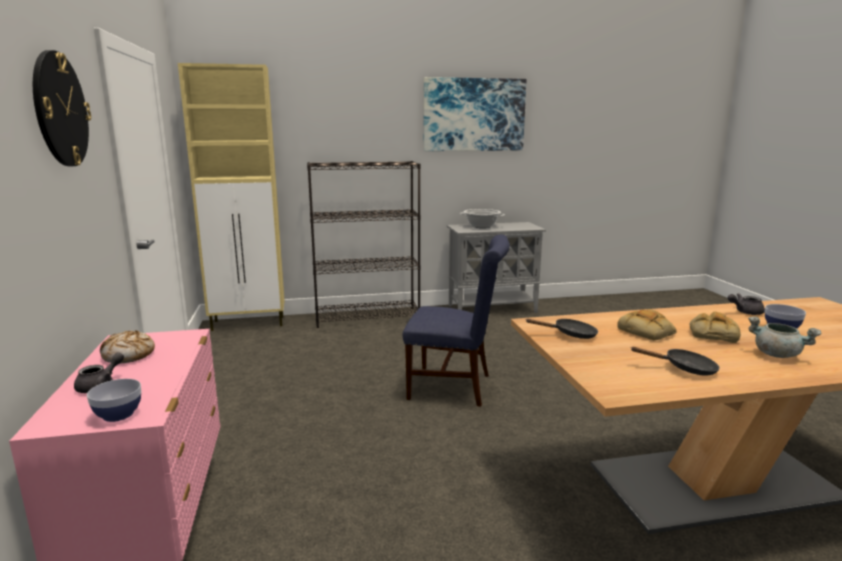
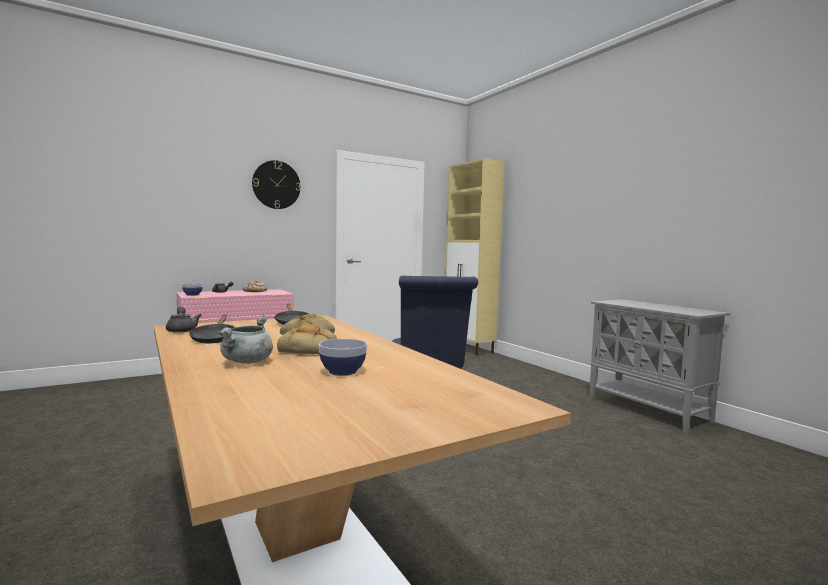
camera: 70 degrees right, 10 degrees down
(368, 317) = (531, 371): black bookcase -> none
(474, 115) = (661, 176): picture -> none
(481, 226) = (644, 304): cooking pot -> none
(745, 312) = (405, 364): grey teapot -> grey teapot (182, 330)

